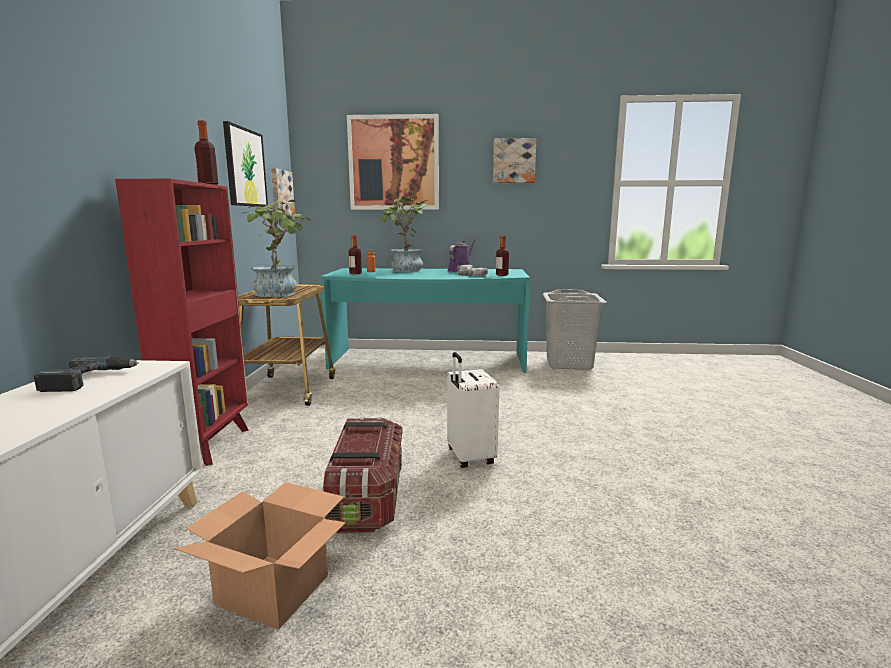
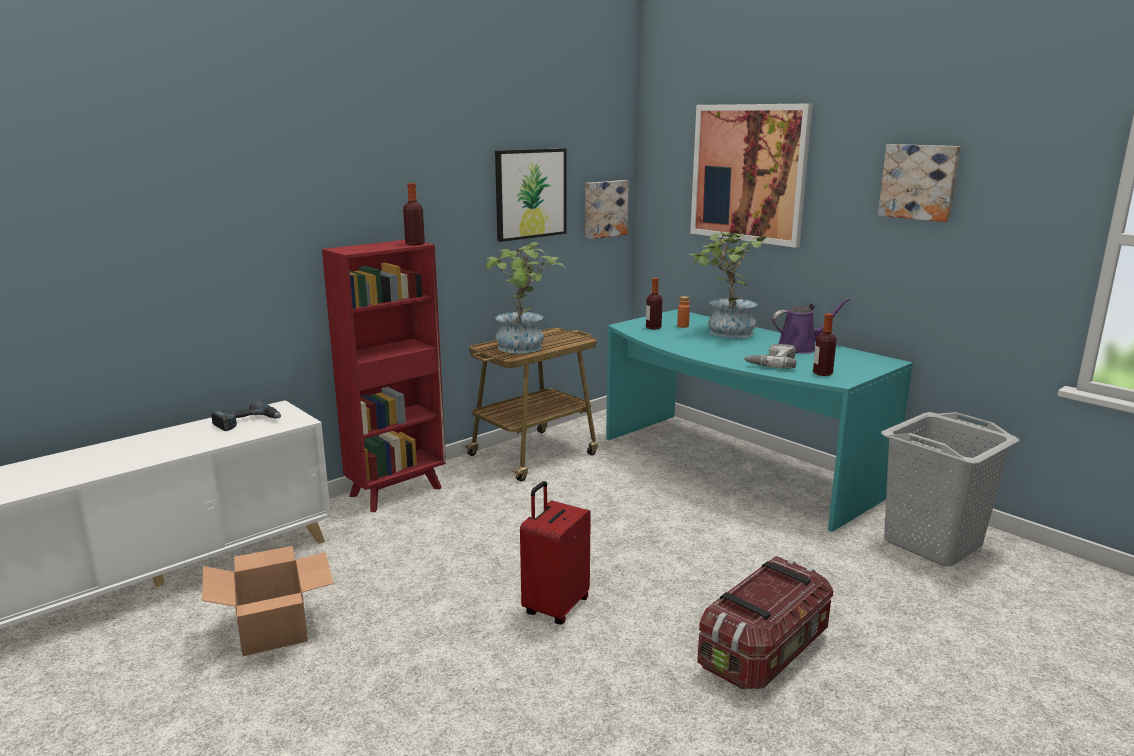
camera: 45 degrees right, 5 degrees up
(368, 496) = (420, 597): storage box -> storage box (765, 650)
(469, 457) = (555, 606): white suitcase -> red suitcase

